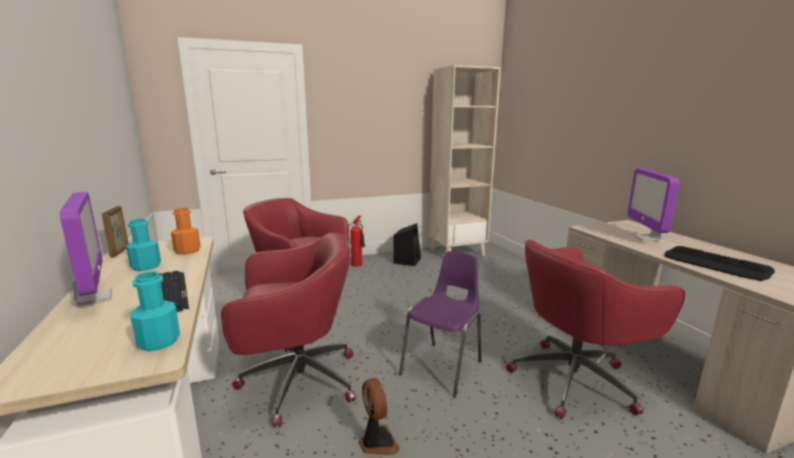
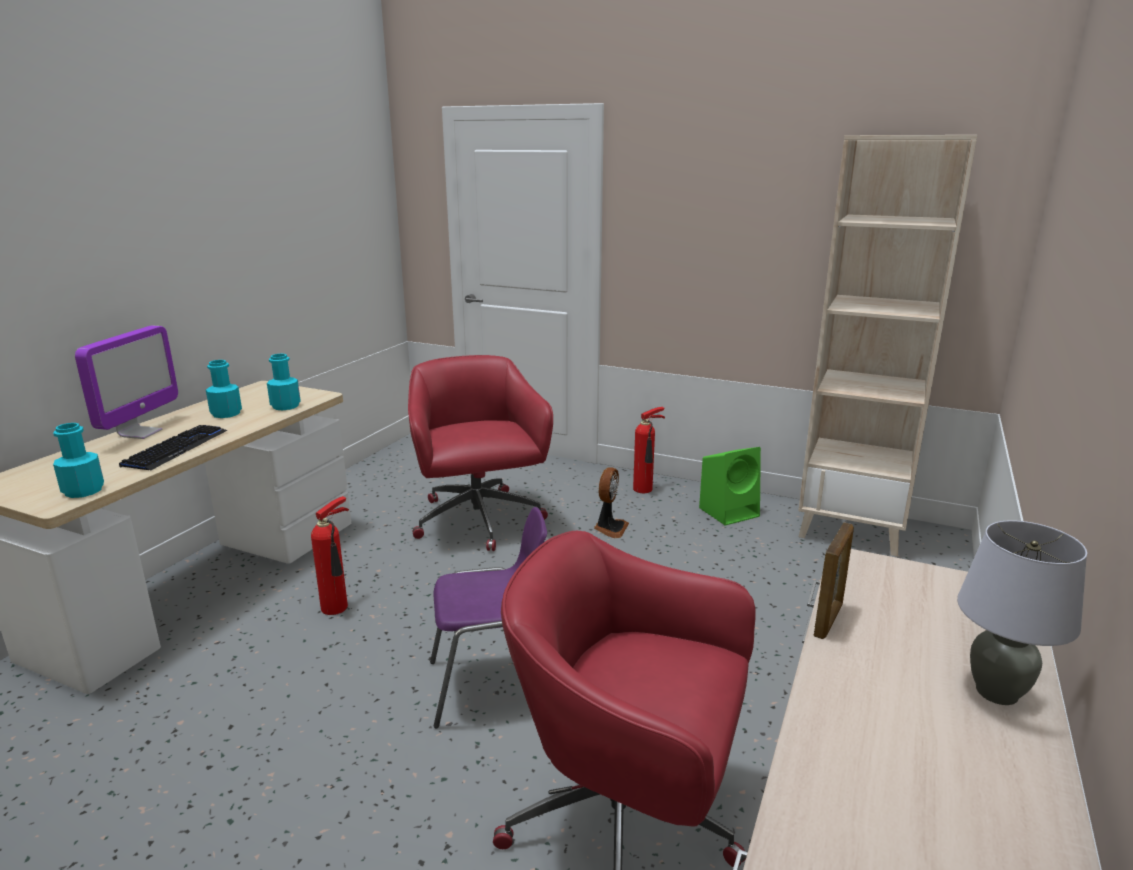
camera: 45 degrees right, 5 degrees up
(120, 252) = (248, 390): picture frame -> picture frame (828, 620)
(187, 251) = (285, 406): orange bottle -> turquoise bottle
(296, 381) = (338, 607): red office chair -> fire extinguisher
(377, 442) = (294, 714): fan -> fan (610, 528)
(407, 260) = (730, 511): black speaker -> green speaker
(645, 238) = (920, 634): monitor -> none
(689, 242) = (997, 692): none -> grey table lamp
(715, 264) = (877, 752): keyboard -> none

